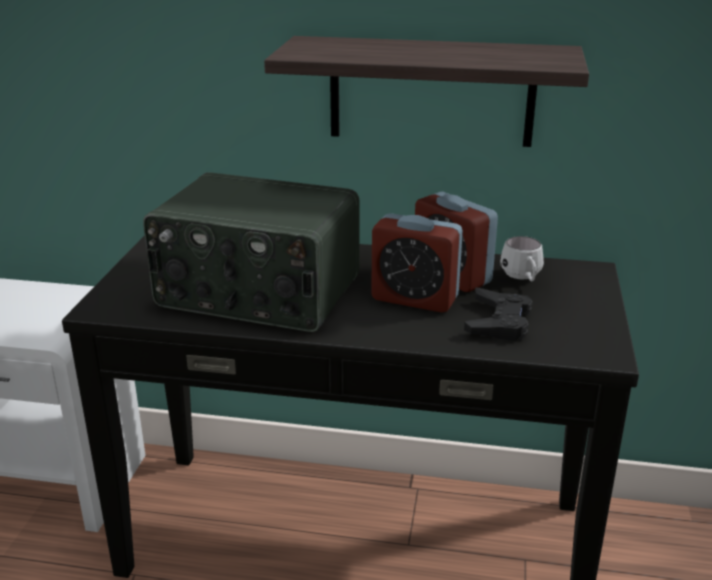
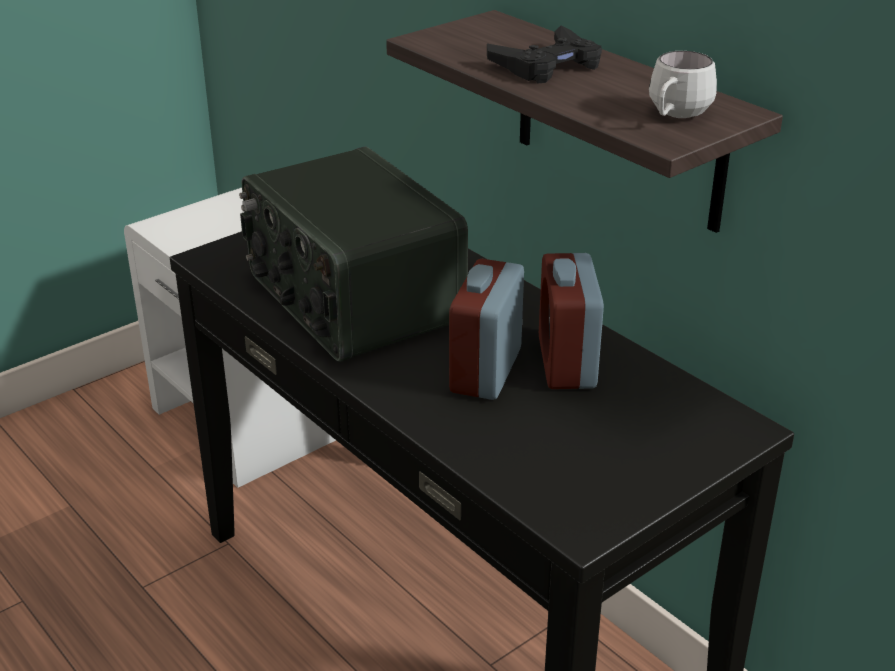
camera: 40 degrees right, 5 degrees up
(414, 298) = (486, 371): alarm clock -> alarm clock turned 45 degrees clockwise
(498, 322) = (529, 437): black game controller -> black game controller (547, 65)
(522, 279) = (640, 401): white mug -> white mug (675, 117)

